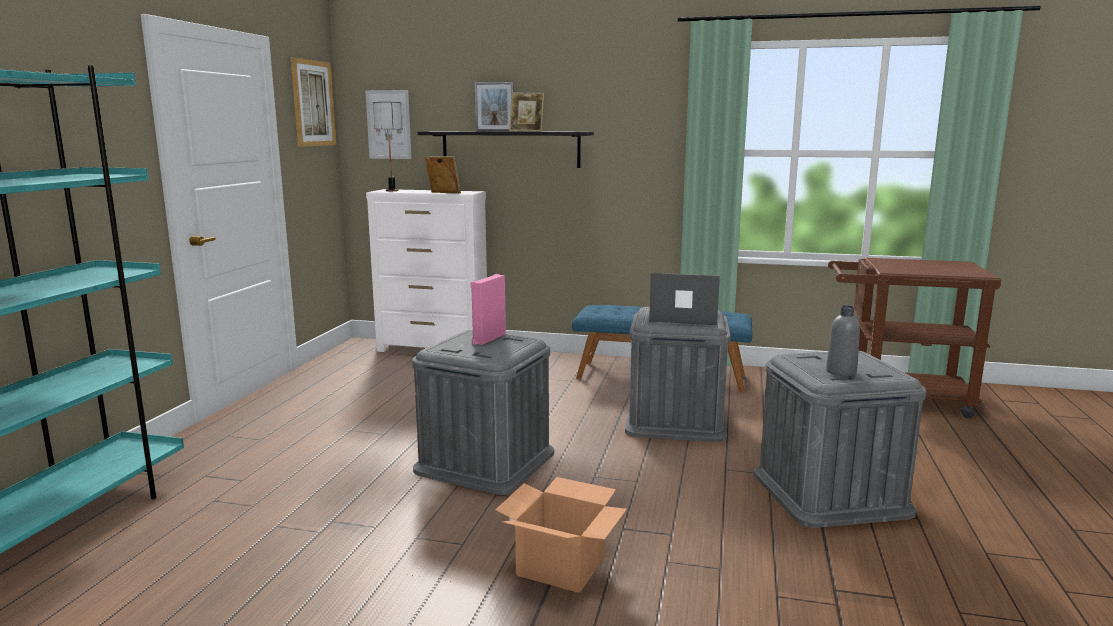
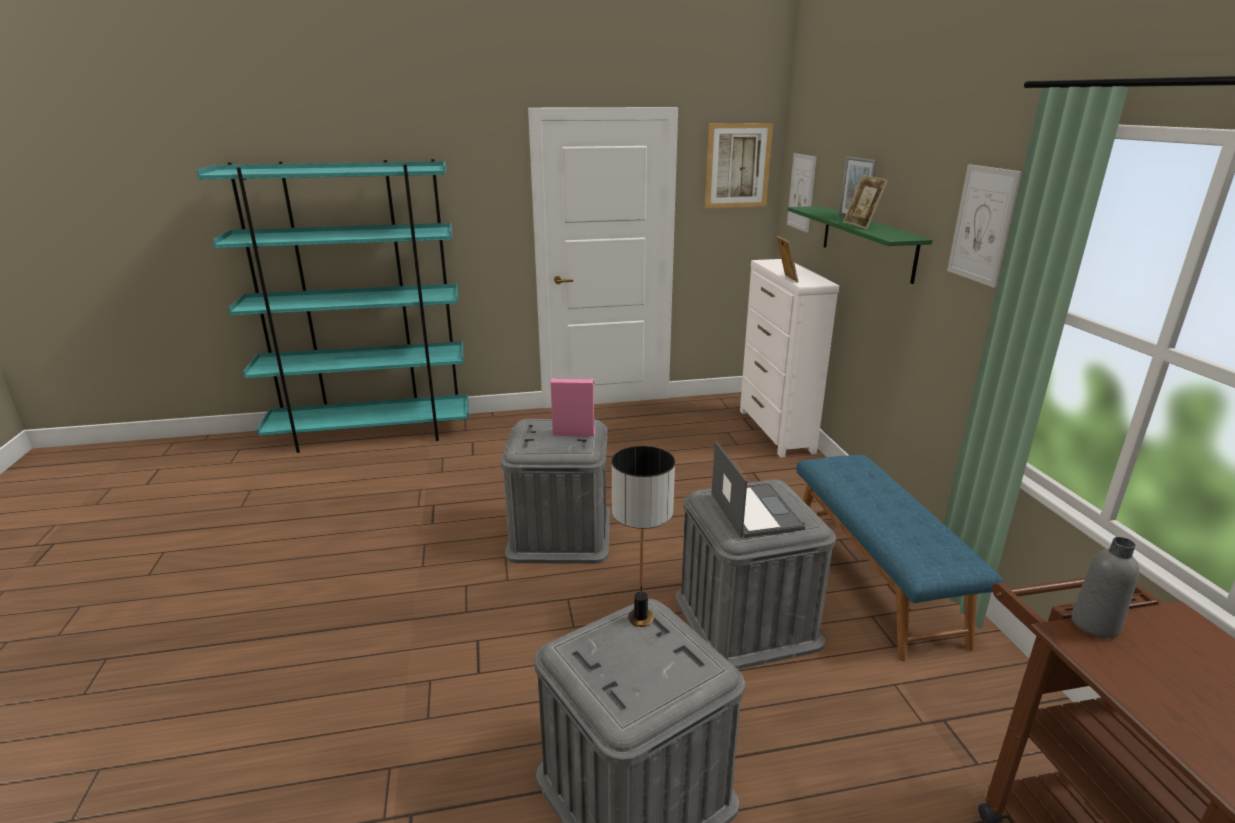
camera: 65 degrees right, 10 degrees up
(391, 190) = (774, 263): table lamp -> table lamp (640, 618)
(510, 149) = (867, 242): black shelf -> green shelf
(559, 566) = (404, 621): cardboard box -> none
(642, 112) = (982, 225): none -> picture
(841, 372) = (605, 658): grey bottle -> grey bottle (1095, 624)

